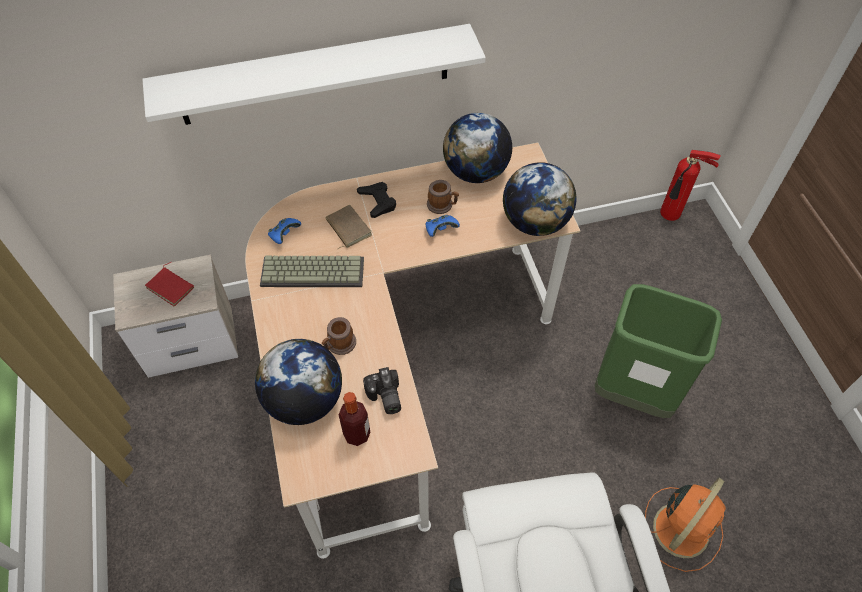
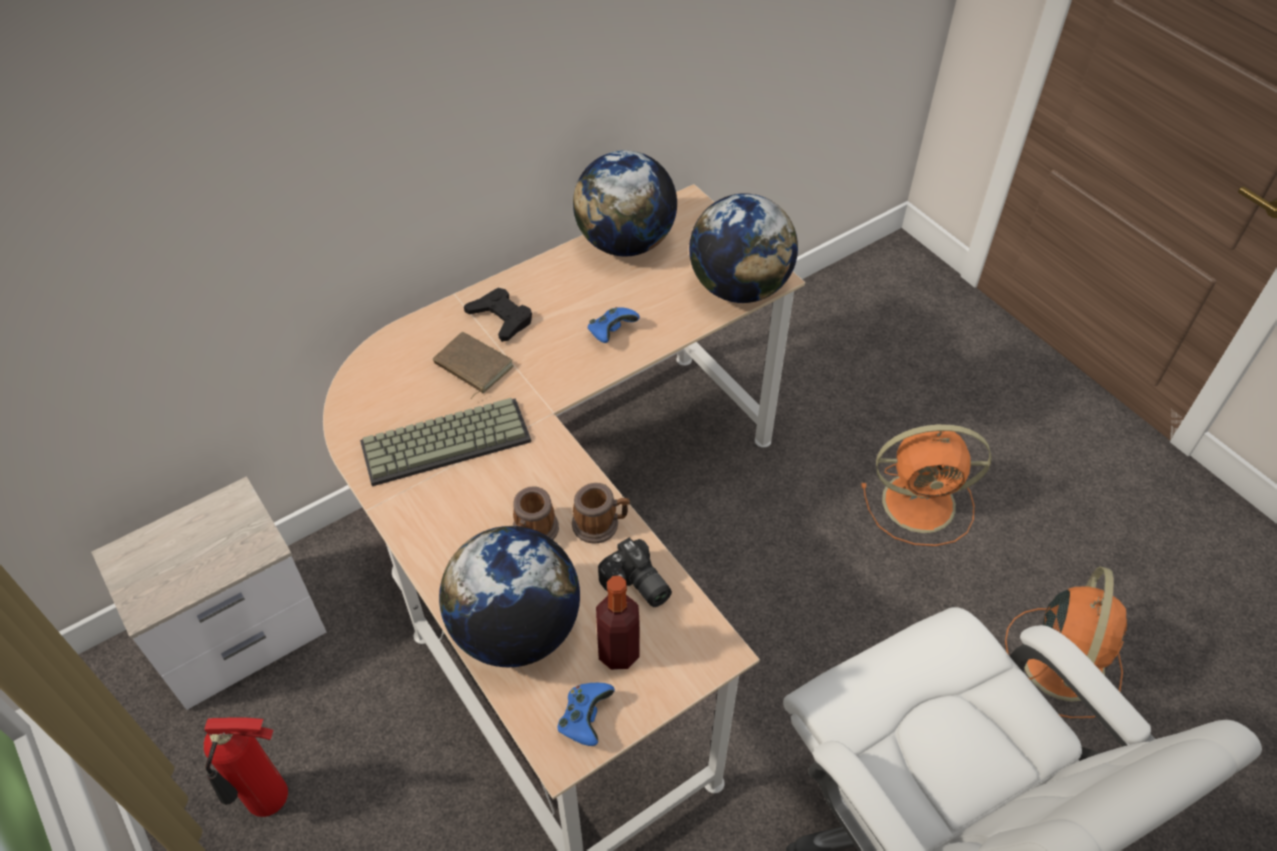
camera: 20 degrees left, 5 degrees down
(171, 287) = (201, 542): red book -> none
(284, 235) = (378, 402): blue game controller -> blue game controller (585, 719)
(315, 75) = (378, 136): white shelf -> none
(442, 205) = (598, 298): mug -> mug (600, 524)
(633, 393) = (922, 503): green trash can -> orange fan
(671, 215) = (868, 259): fire extinguisher -> fire extinguisher (269, 801)

